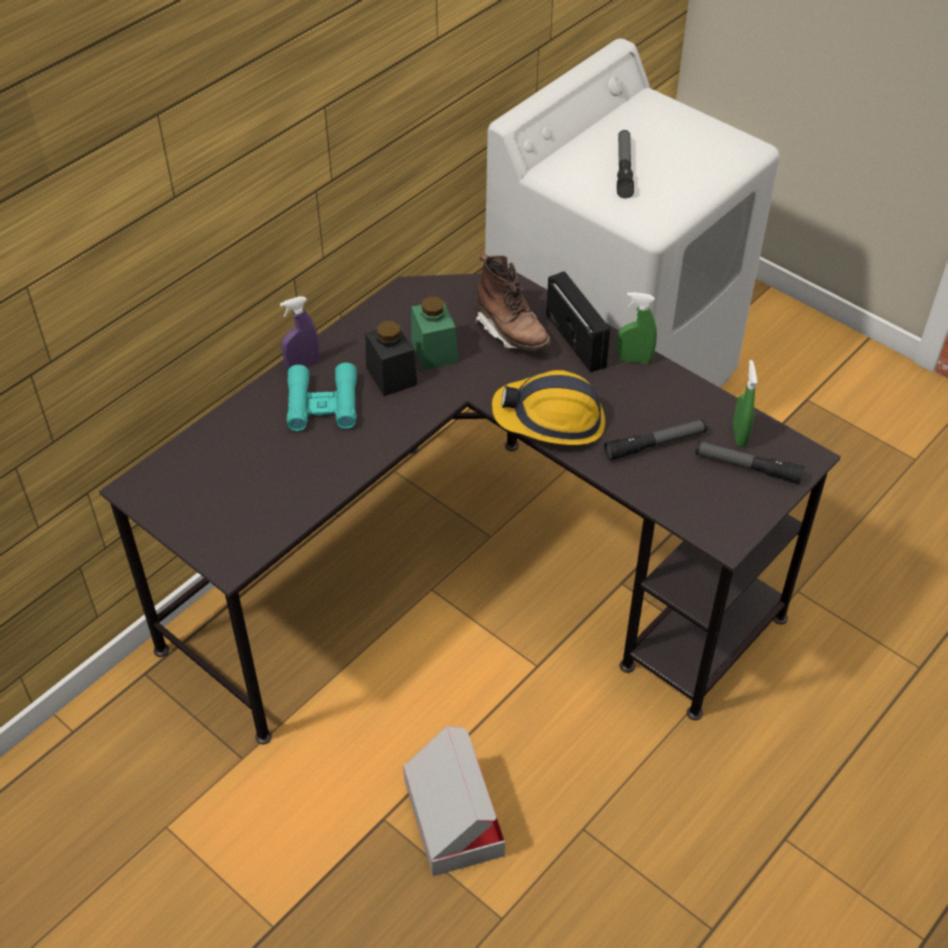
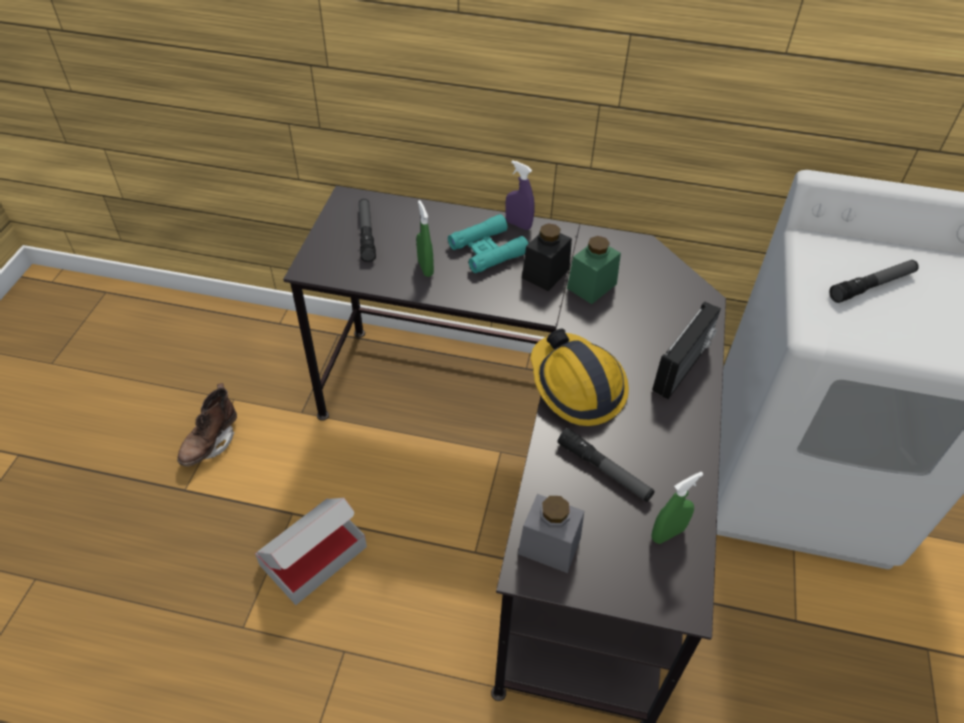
camera: 60 degrees right, 0 degrees up
(511, 332) = (653, 322): brown boot -> brown boot (211, 443)
(634, 359) = (695, 415): green spray bottle -> green spray bottle (425, 268)
(710, 515) = (549, 546): none -> grey jar
(747, 467) = (631, 555): flashlight -> flashlight (366, 234)

